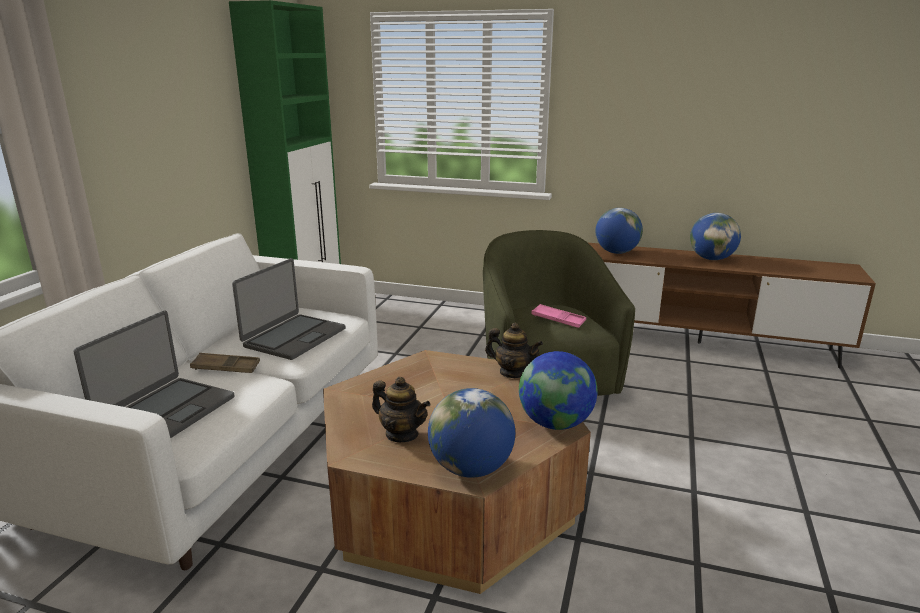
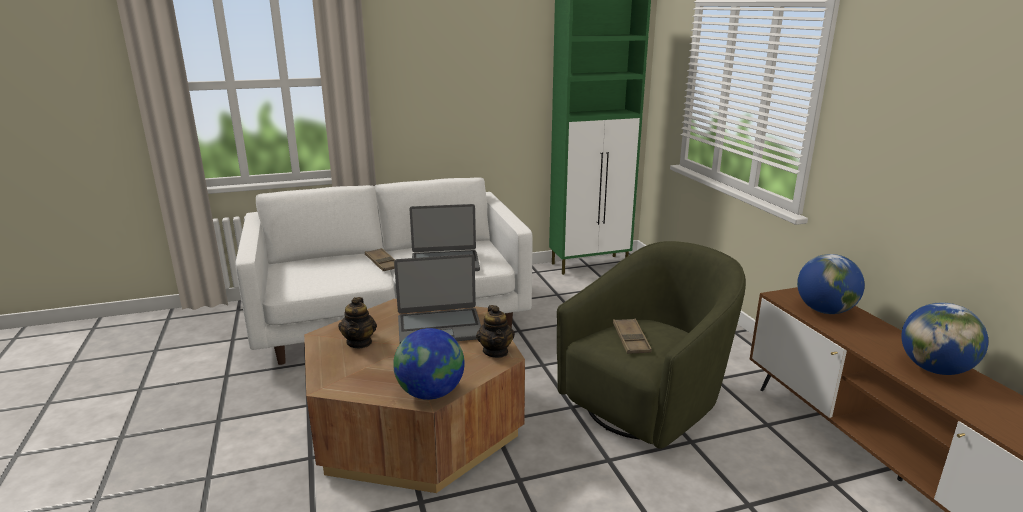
camera: 55 degrees right, 0 degrees up
(166, 412) = (317, 271): laptop -> laptop (439, 327)
(471, 468) = (337, 379): globe -> none
(558, 320) = (631, 340): pink tray -> brown tray

